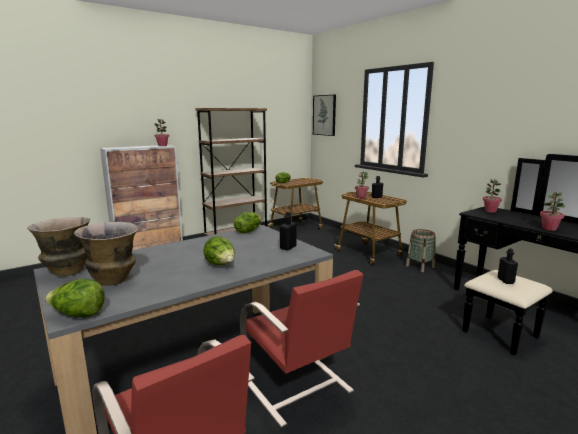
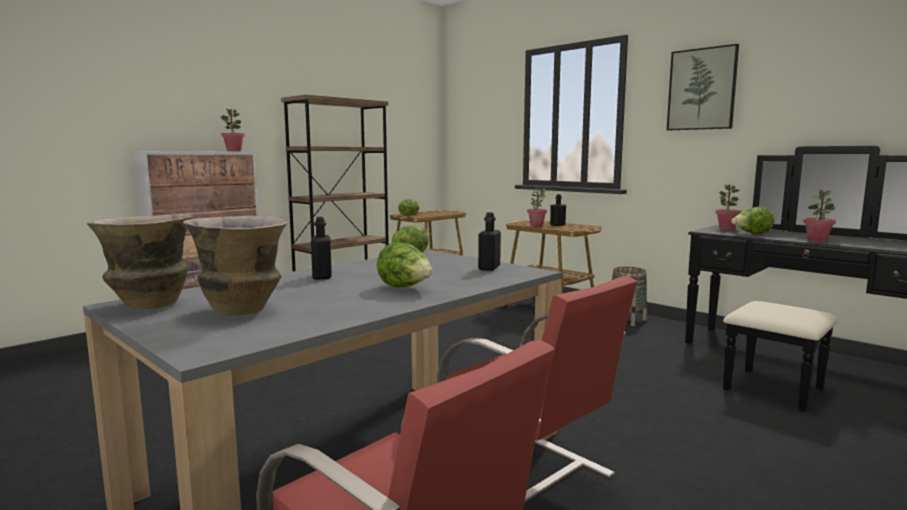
camera: 10 degrees left, 5 degrees down
(78, 315) = (217, 348): lettuce -> lettuce (751, 234)
(324, 115) = (464, 118): picture -> picture (702, 89)
(505, 281) = (778, 310): black bottle -> black bottle (322, 276)

